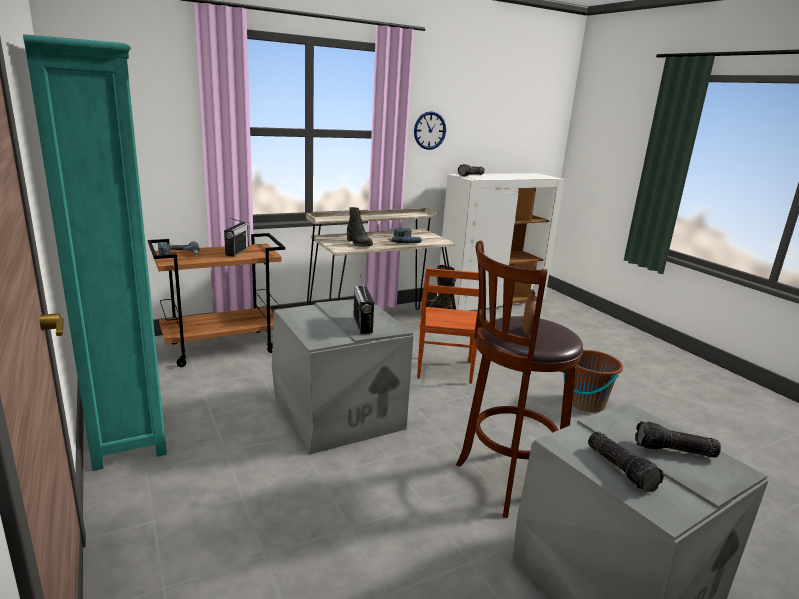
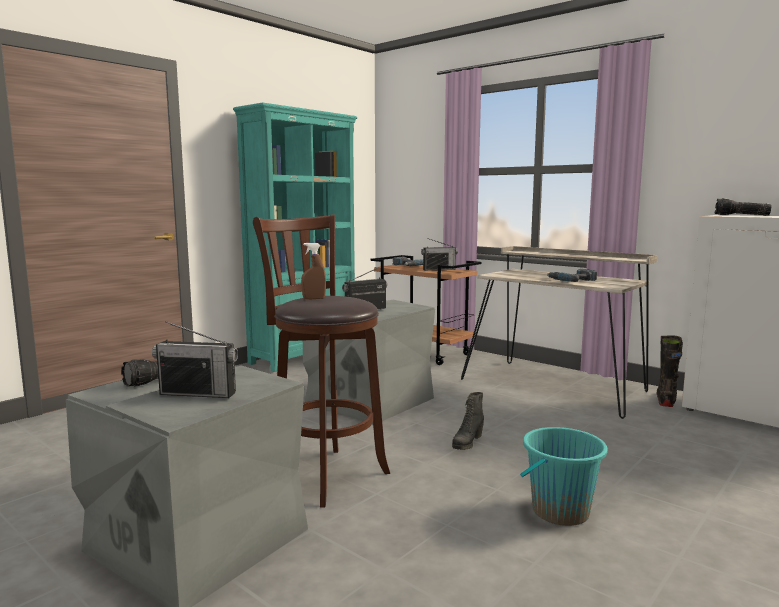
camera: 70 degrees right, 10 degrees down
(358, 244) = (521, 275): black boot -> black boot (467, 442)
(429, 130) = (689, 158): wall clock -> none
(443, 370) = (513, 423): brown chair -> none
(586, 403) = (560, 511): brown bucket -> turquoise bucket
(674, 451) = (198, 393): flashlight -> radio

